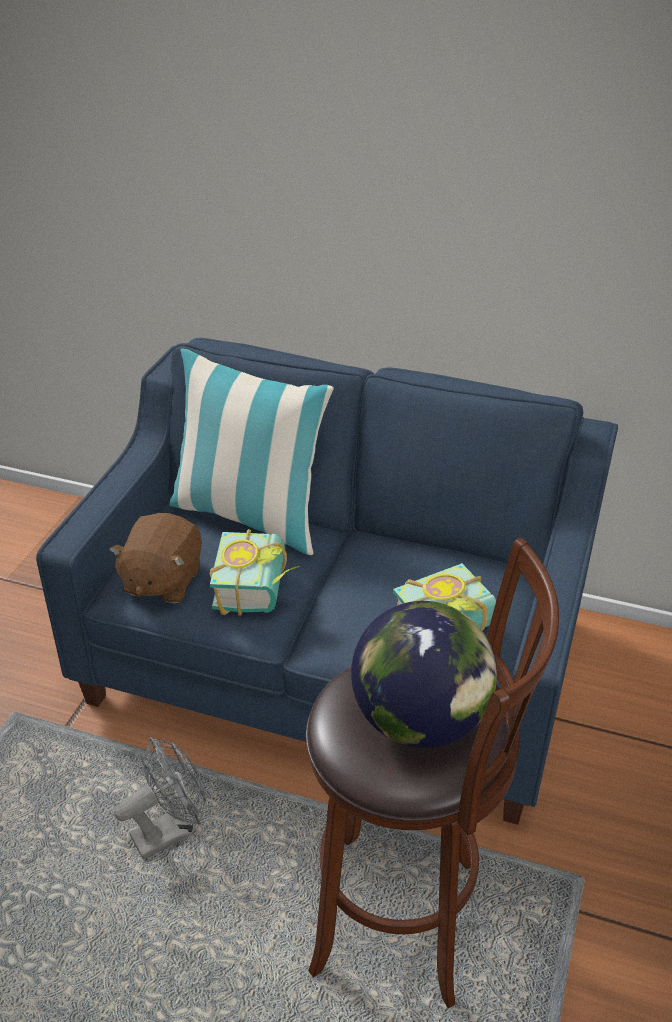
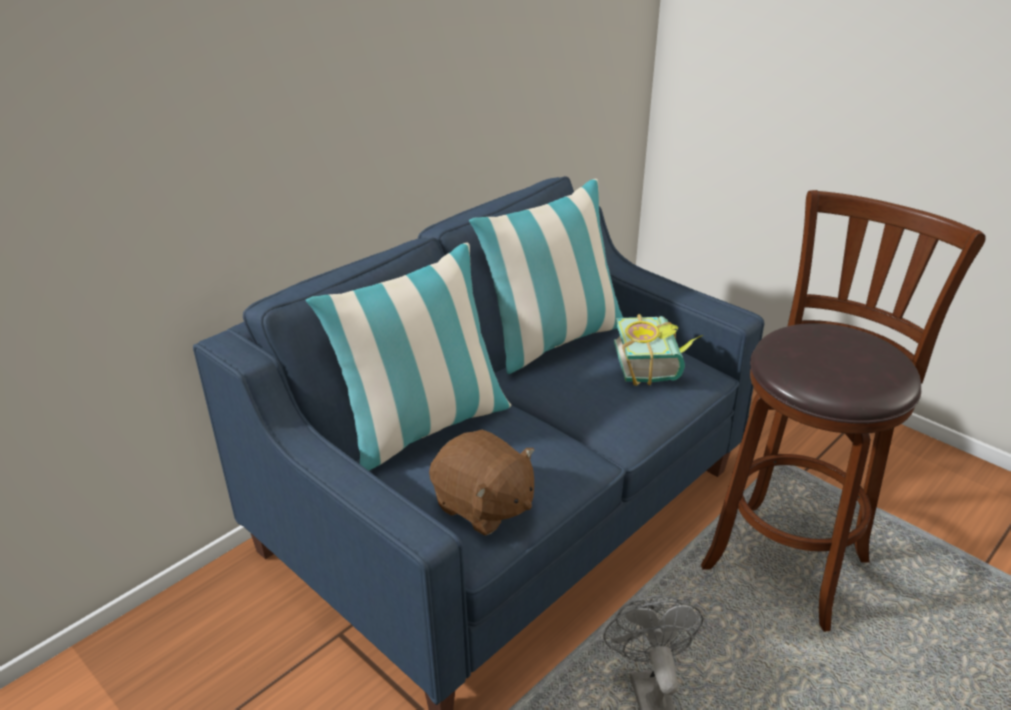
camera: 65 degrees left, 5 degrees down
(259, 588) = (540, 445): book -> none
(421, 721) = (846, 350): globe -> none
(441, 549) = (553, 341): none -> pillow

